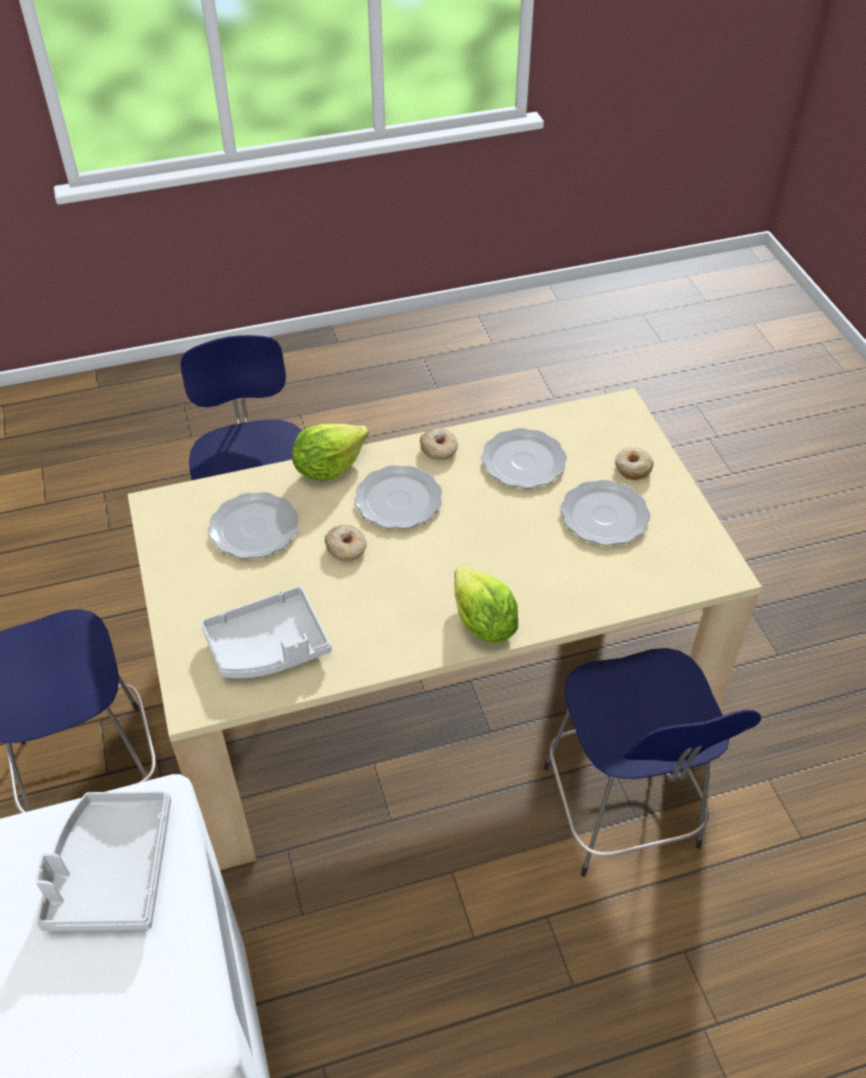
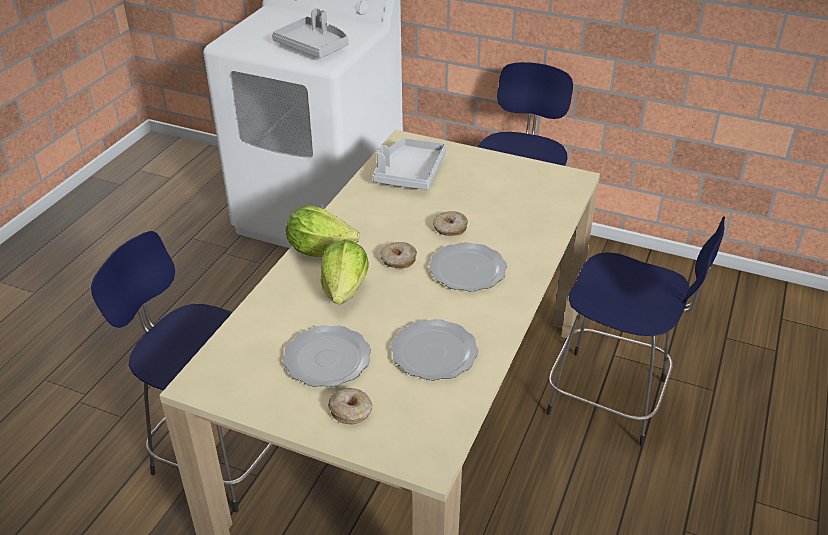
camera: 130 degrees right, 10 degrees down
(253, 529) = (511, 203): plate -> none
(328, 467) = (538, 255): lettuce -> lettuce (345, 290)
(439, 449) = (499, 316): donut -> donut (398, 260)

